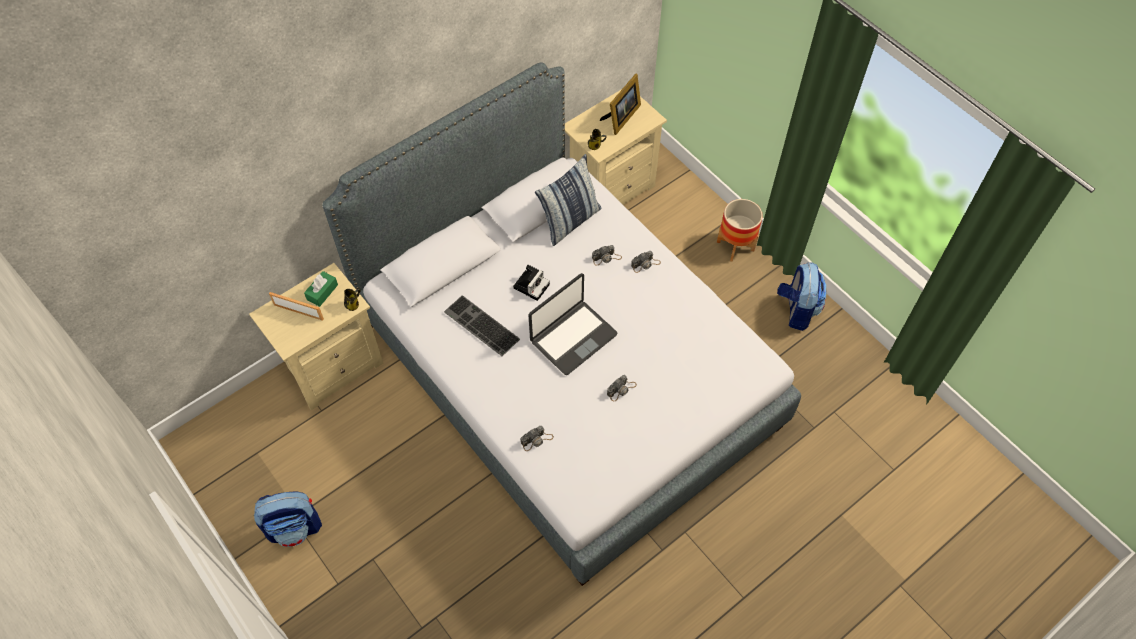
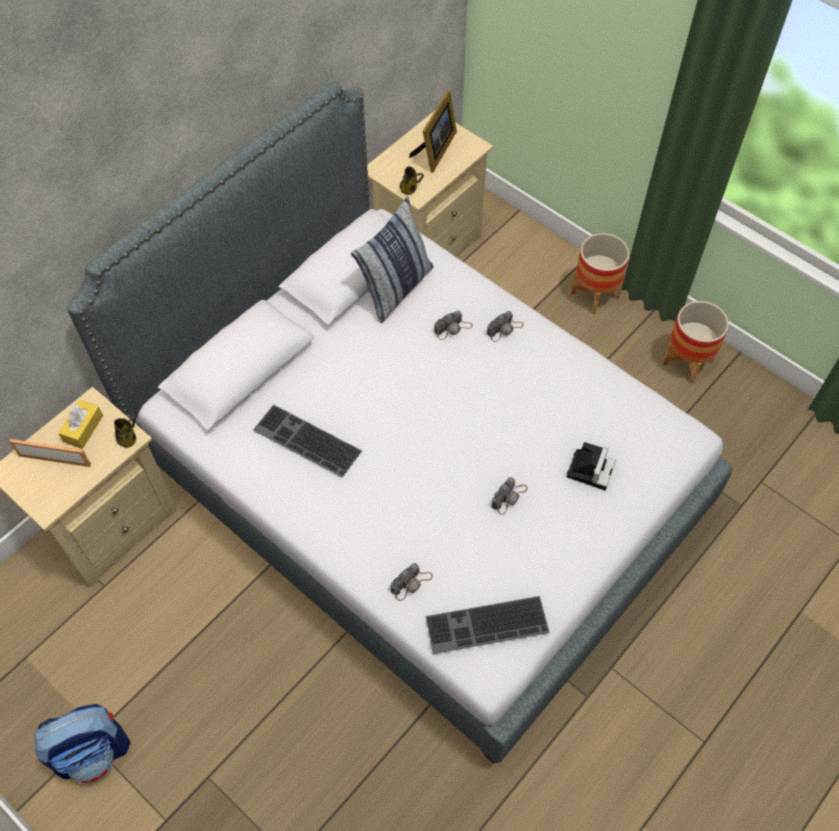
camera: 10 degrees left, 0 degrees up
(322, 292) = (83, 428): green tissue box -> yellow tissue box
(531, 285) = (363, 377): camera -> camera (590, 469)
(573, 337) = (431, 438): laptop -> none
(584, 479) = (486, 627): none -> keyboard
(797, 310) = (687, 362): backpack -> planter

